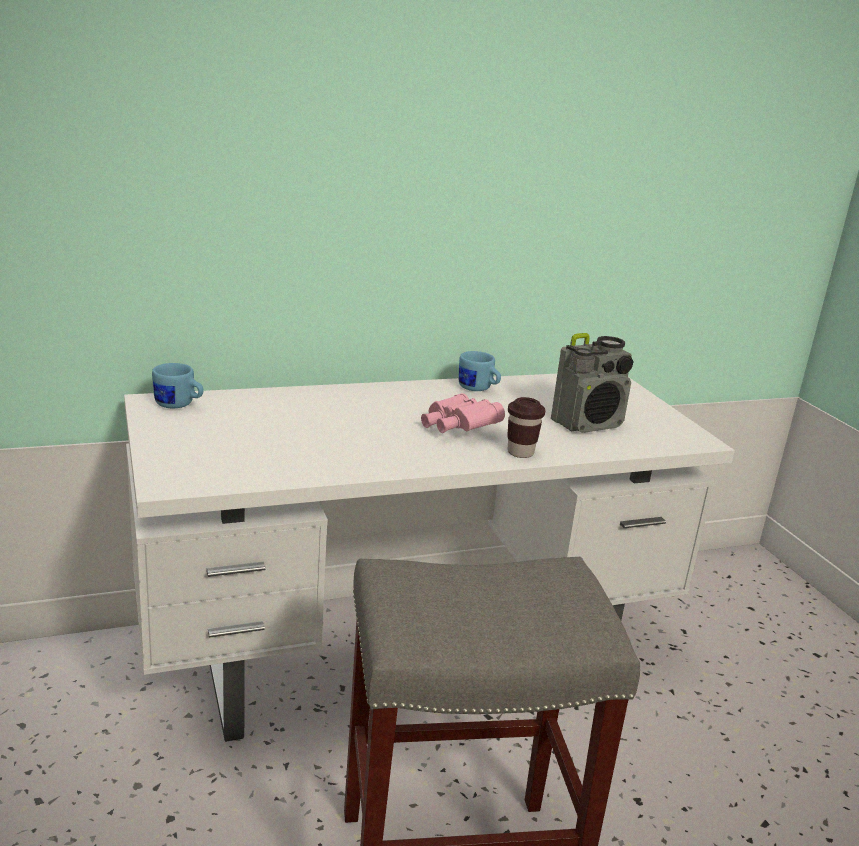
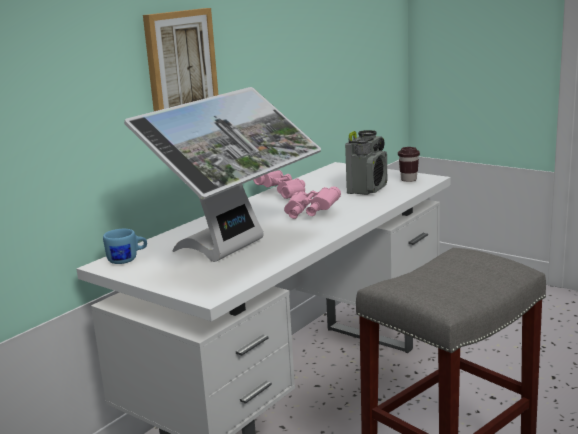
camera: 30 degrees left, 5 degrees down
(295, 440) = (236, 249): none -> monitor
(348, 176) = (180, 64): none -> picture
(478, 389) = (283, 193): blue mug -> pink binoculars
(520, 452) = (361, 212): brown cup -> brown cup (408, 180)

